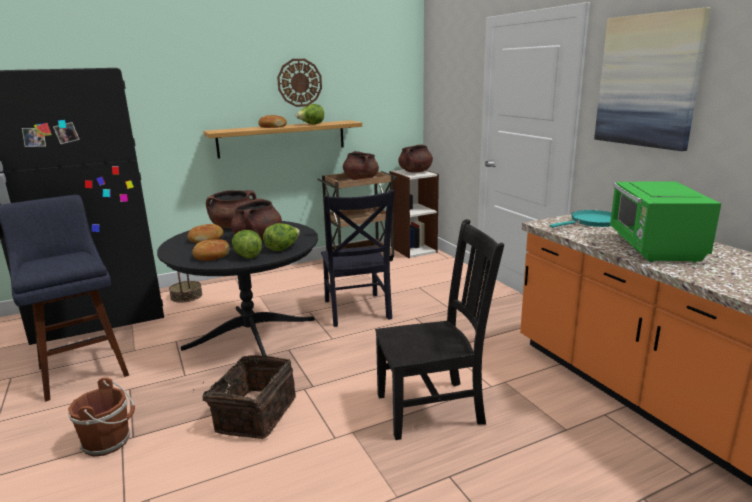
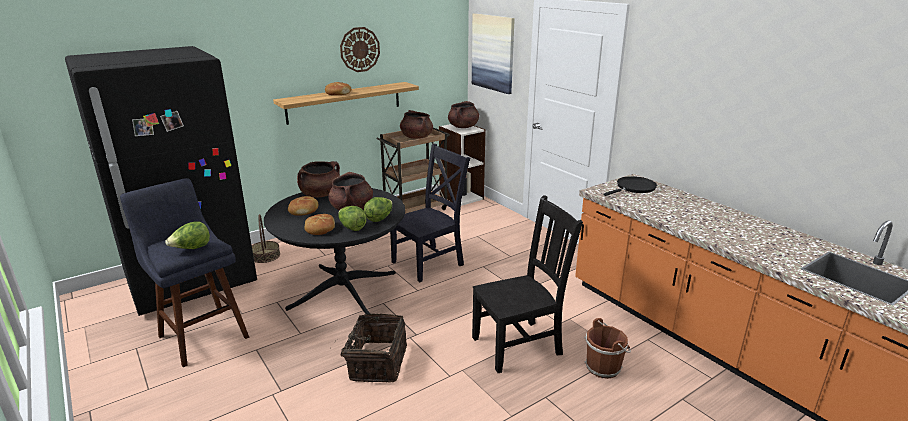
camera: 10 degrees left, 5 degrees up
(109, 441) = (262, 396): brown bucket -> brown bucket (604, 367)
(311, 124) = (372, 89): lettuce -> lettuce (192, 248)
(357, 311) = (430, 262): black chair -> black chair turned 105 degrees counterclockwise
(592, 222) = (634, 188): turquoise frying pan -> black frying pan
(648, 81) = (677, 77): picture -> picture (493, 53)
(653, 248) = (684, 213): green microwave -> none

